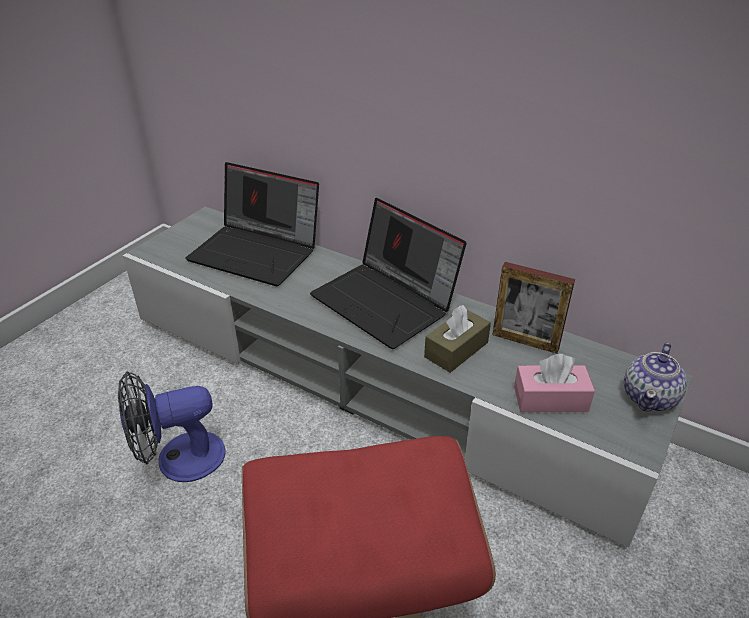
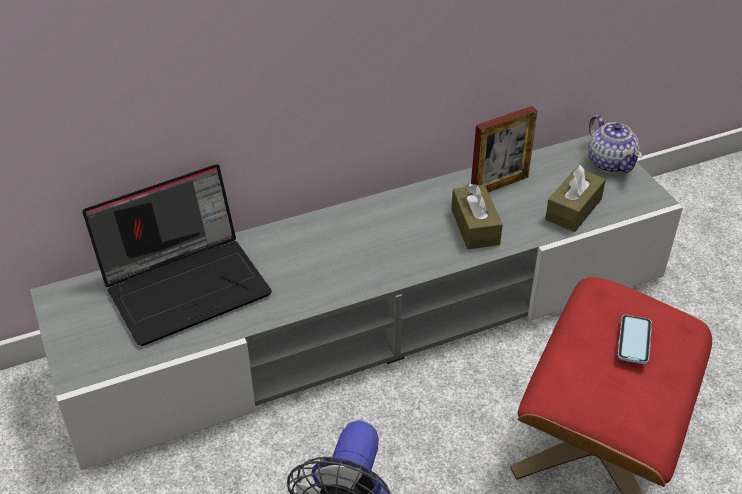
camera: 55 degrees left, 5 degrees up
(384, 500) = (634, 340): none -> phone
(386, 302) = (370, 234): laptop -> none
(550, 399) = (573, 209): pink tissue box -> brown tissue box

